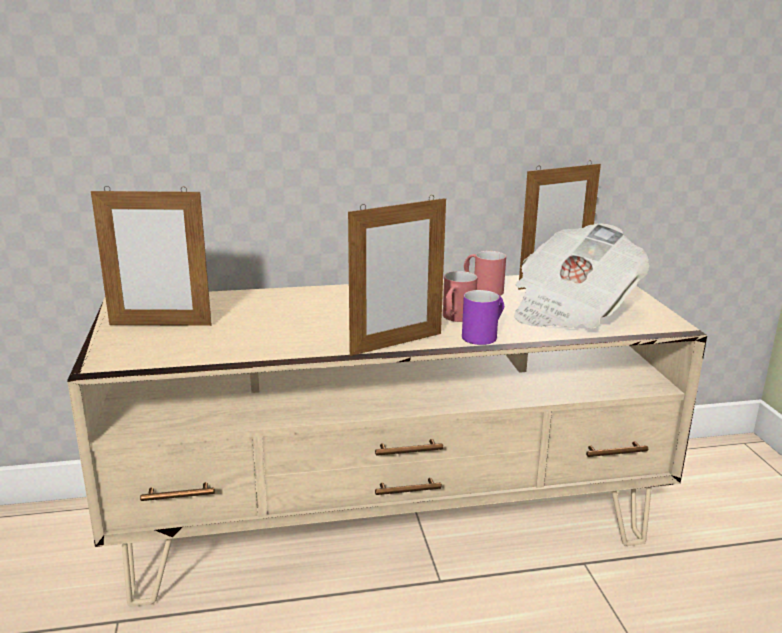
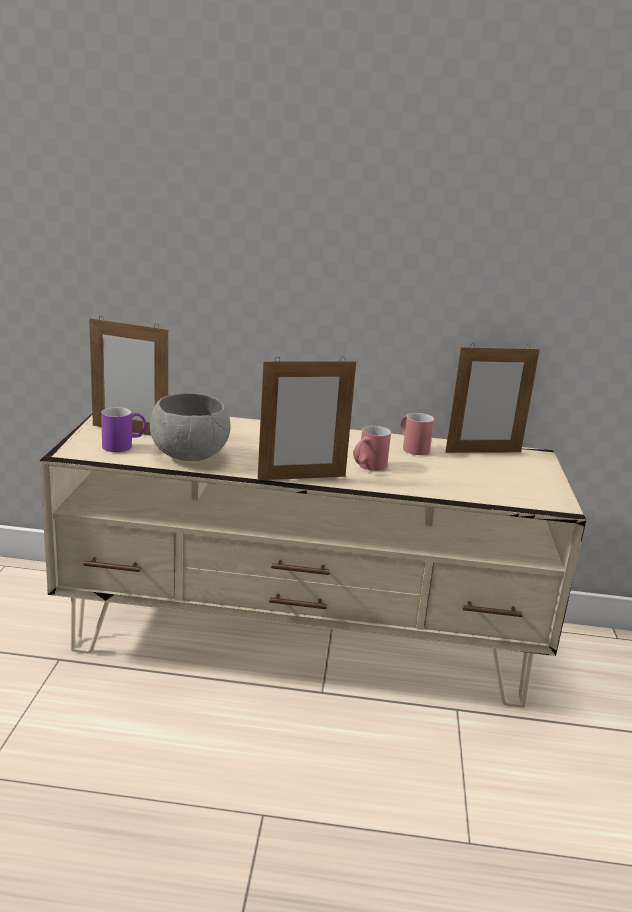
camera: 15 degrees right, 0 degrees up
(254, 342) = (191, 456): none -> grey bowl
(484, 335) = (381, 484): purple mug -> purple mug (124, 445)
(570, 310) = (477, 477): newspaper -> none

